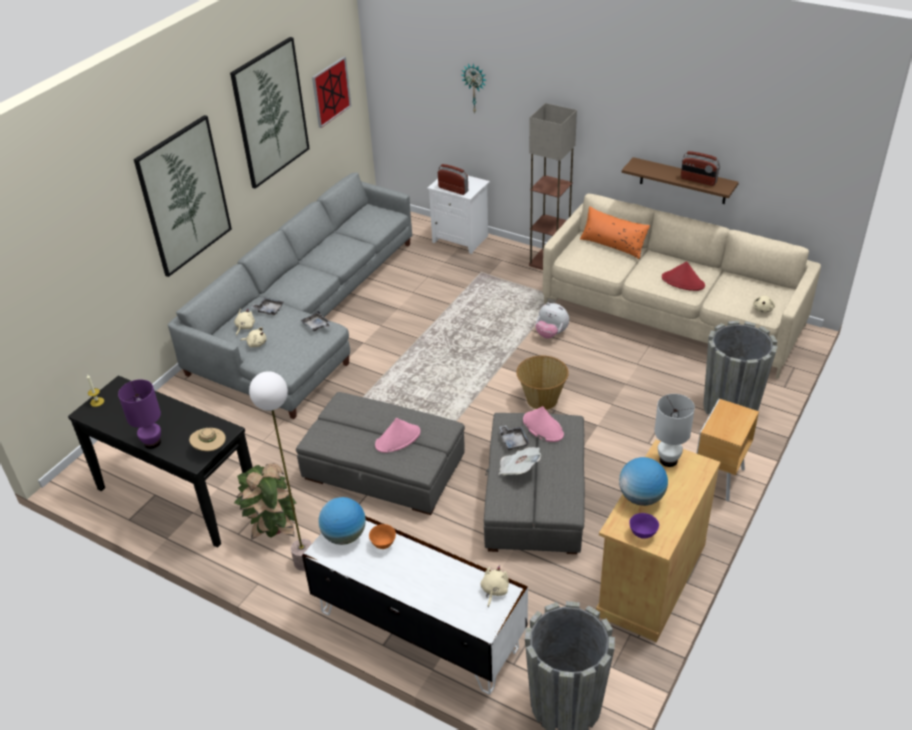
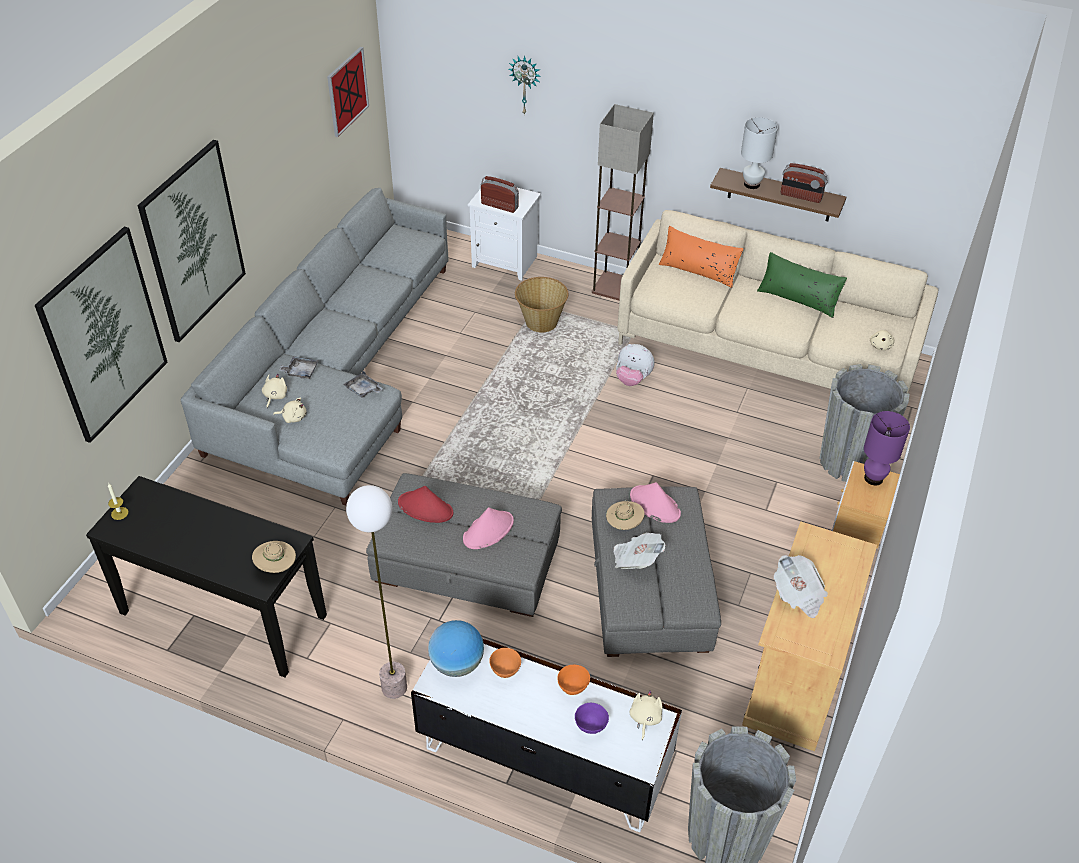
camera: 10 degrees left, 5 degrees up
(152, 442) = (202, 563): purple table lamp -> purple table lamp (873, 478)
(270, 113) = (284, 126): picture -> picture (104, 335)
(273, 529) = (348, 649): potted plant -> none
(437, 561) = (573, 687): none -> orange bowl
(513, 441) = (624, 524): grey tray -> beige hat
(541, 399) = (636, 462): basket -> basket (541, 322)
(641, 497) = (798, 595): globe -> newspaper
(643, 534) = (808, 640): purple bowl -> purple bowl (591, 726)
(668, 460) = (820, 546): white table lamp -> white table lamp (752, 184)
(683, 282) = (786, 315): red hat -> red hat (426, 508)
(696, 269) = (798, 298): none -> green pillow

